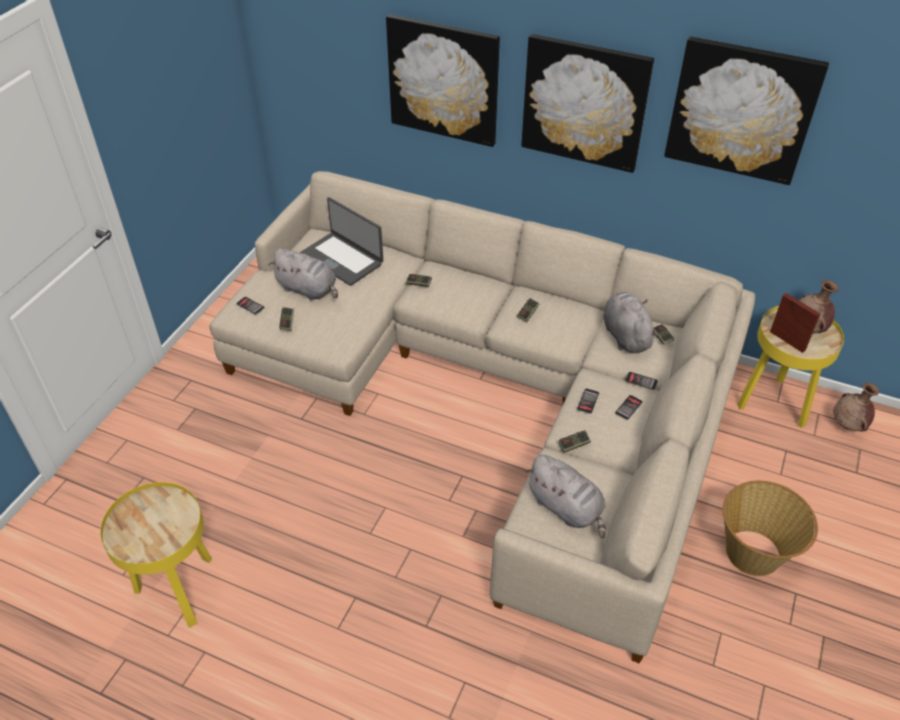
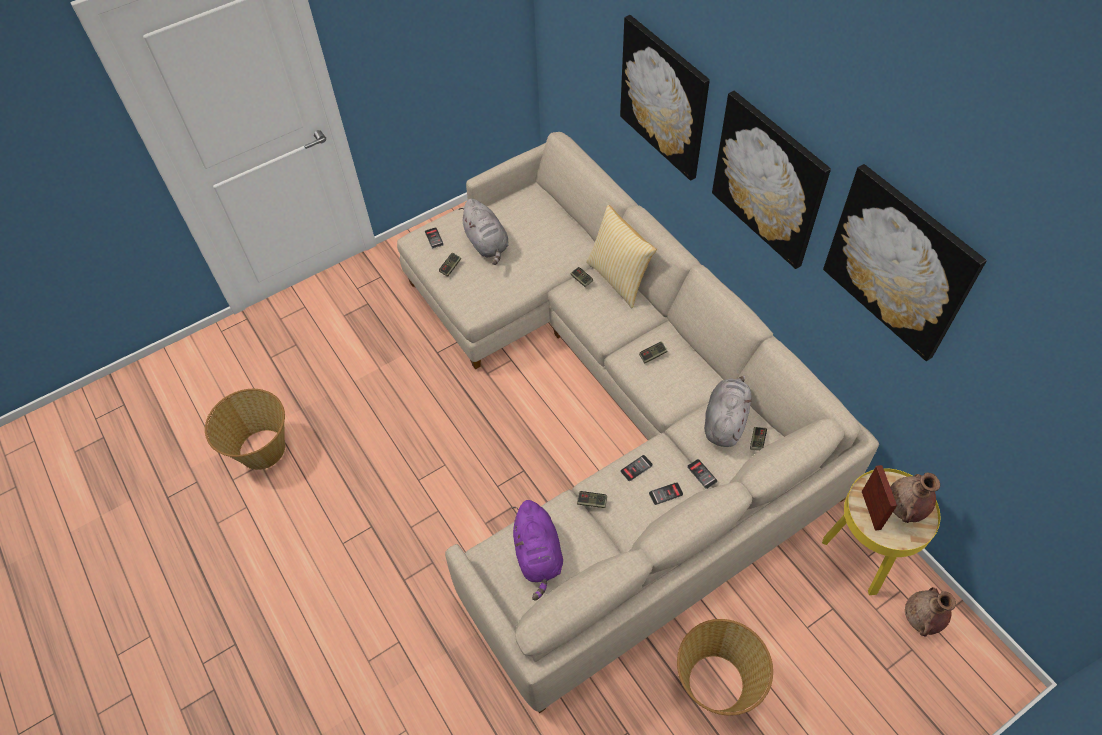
camera: 35 degrees right, 10 degrees up
(179, 590) = (261, 449): yellow side table -> basket
(342, 258) = (535, 225): laptop -> none
(450, 270) = (619, 278): none -> pillow
(567, 508) = (538, 555): grey plush toy -> purple plush toy

